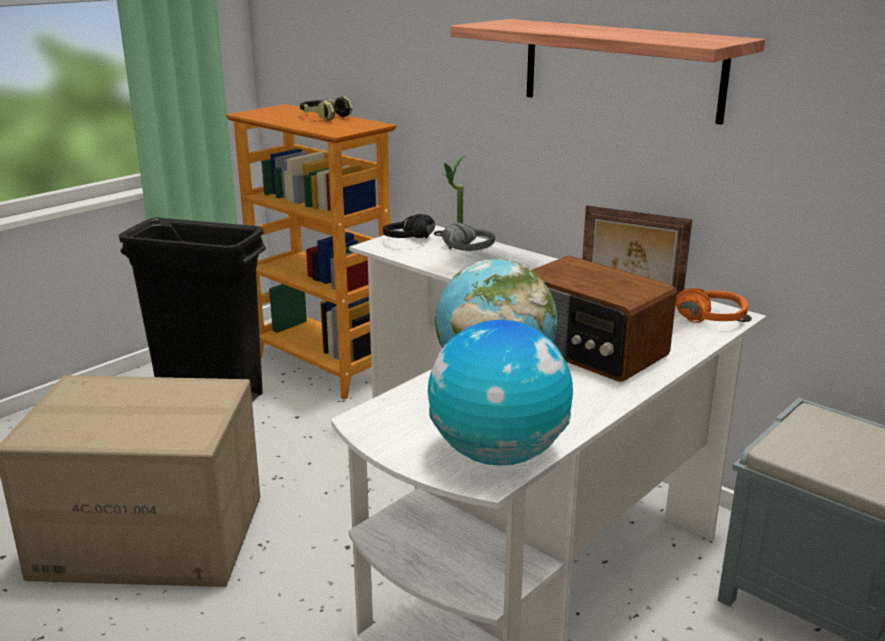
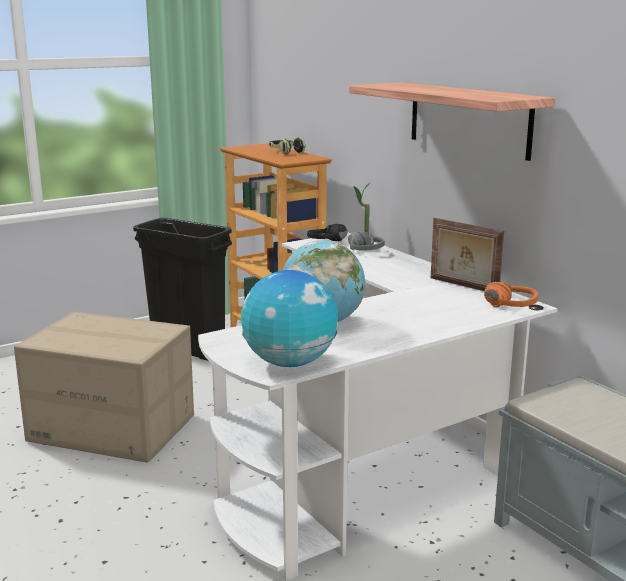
camera: 15 degrees right, 5 degrees down
(589, 350) = (401, 315): radio -> none

